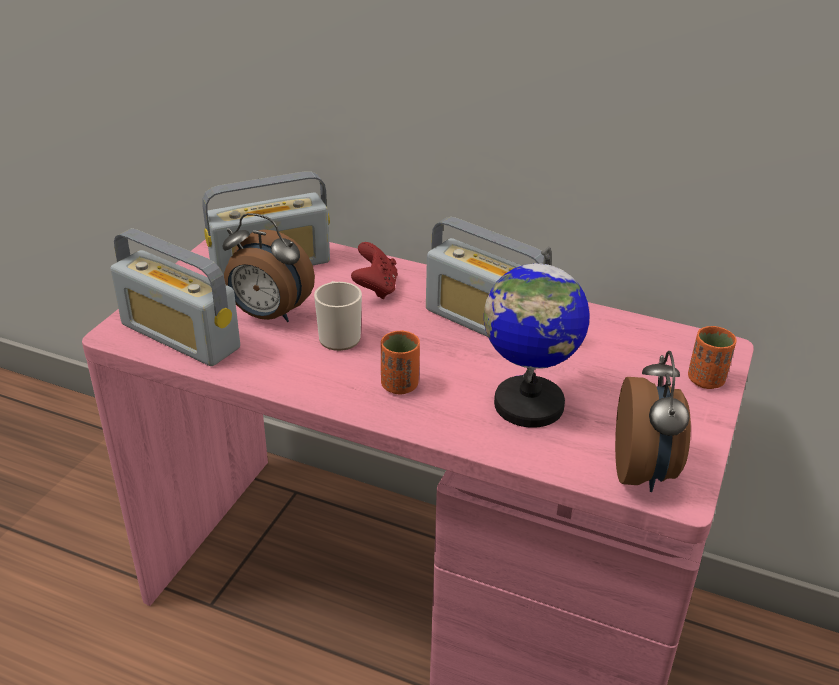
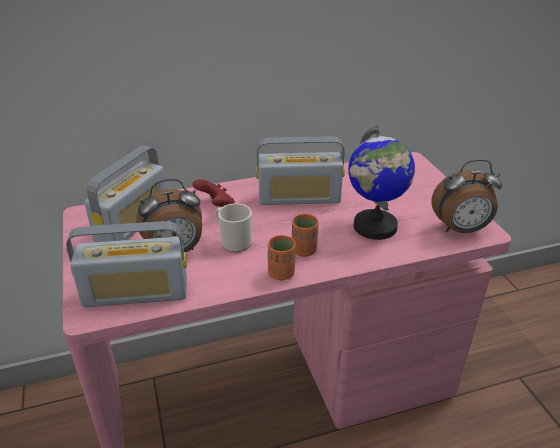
camera: 40 degrees left, 0 degrees up
(644, 472) = (461, 230): alarm clock -> alarm clock turned 120 degrees clockwise
(706, 380) = (425, 177): orange cup -> orange cup (281, 273)

